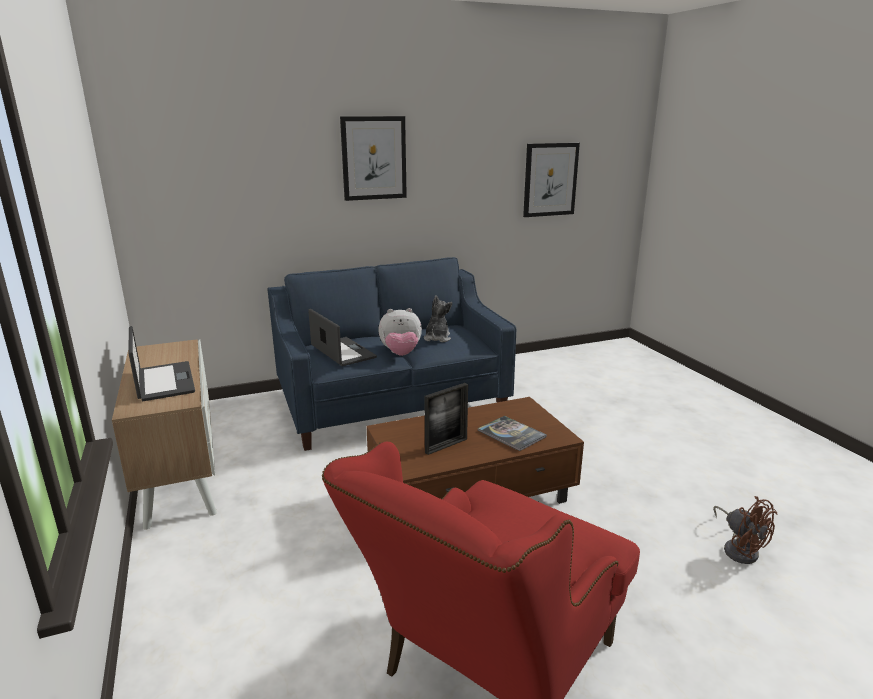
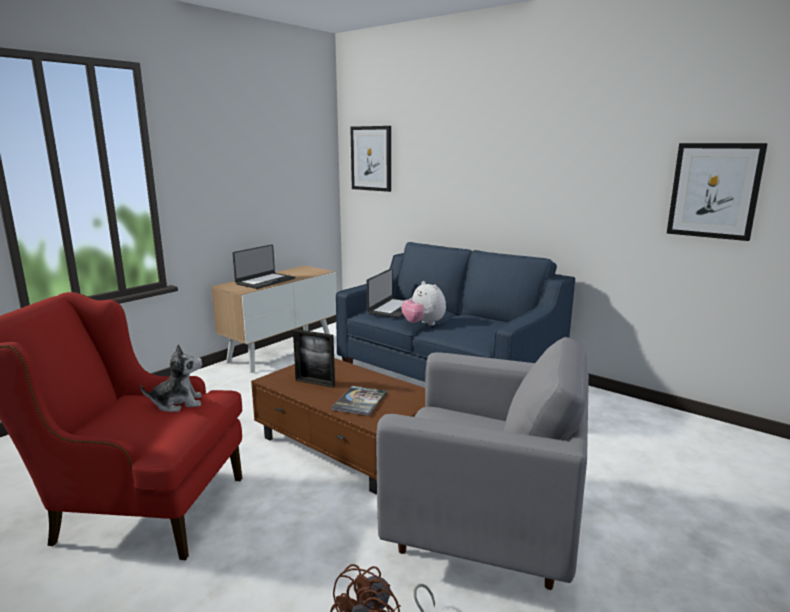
camera: 60 degrees right, 5 degrees down
(374, 158) = (502, 153): picture -> picture (371, 158)
(437, 338) = (470, 325): plush toy -> plush toy (178, 403)
(639, 470) = (483, 530): none -> grey armchair

